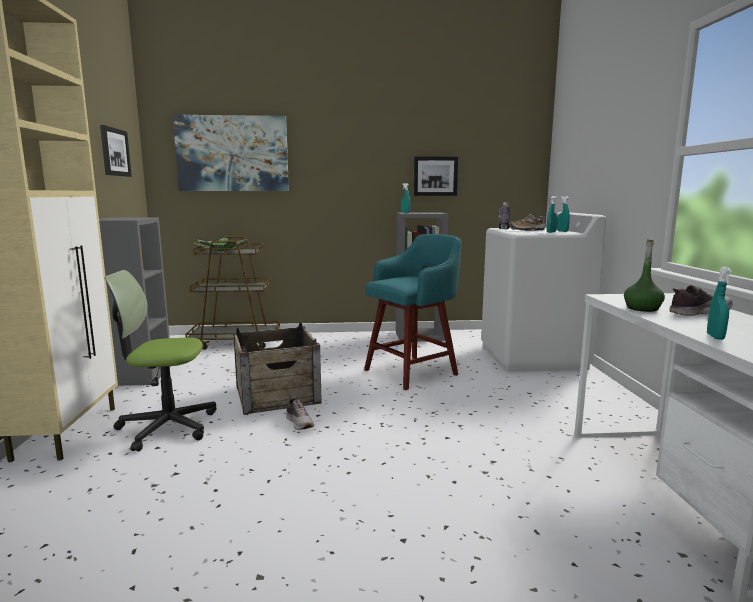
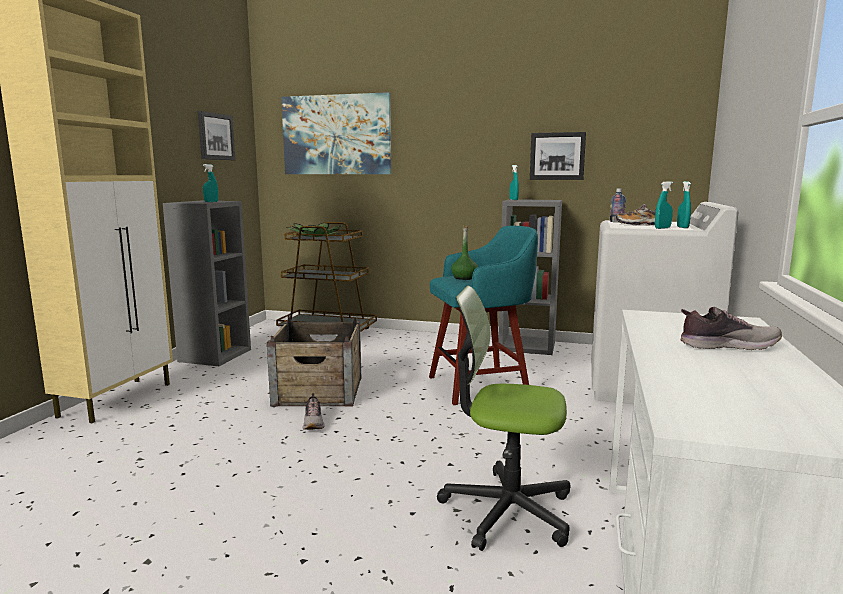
camera: 20 degrees right, 0 degrees up
(167, 427) = (196, 407): office chair -> office chair (506, 510)
(642, 308) = (657, 333): green bottle -> green bottle (464, 278)
(715, 337) = (674, 378): turquoise spray bottle -> turquoise spray bottle (211, 202)

